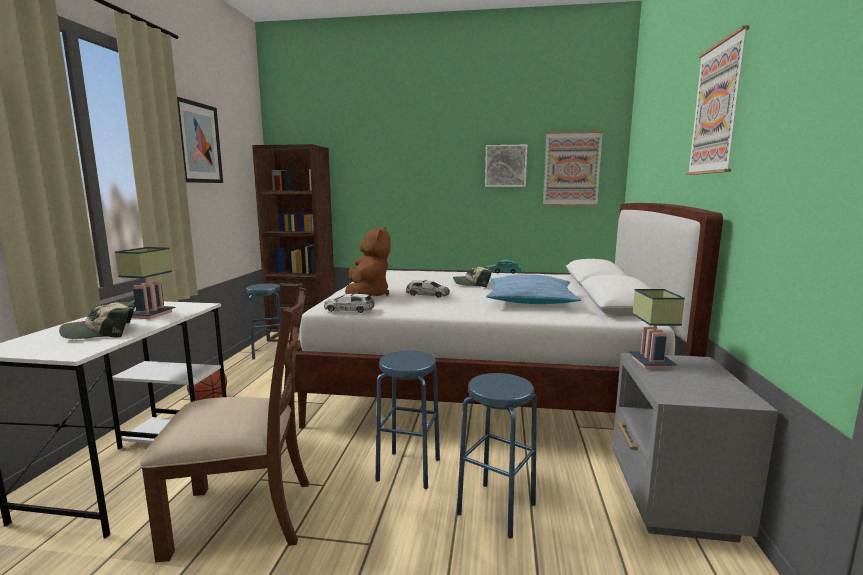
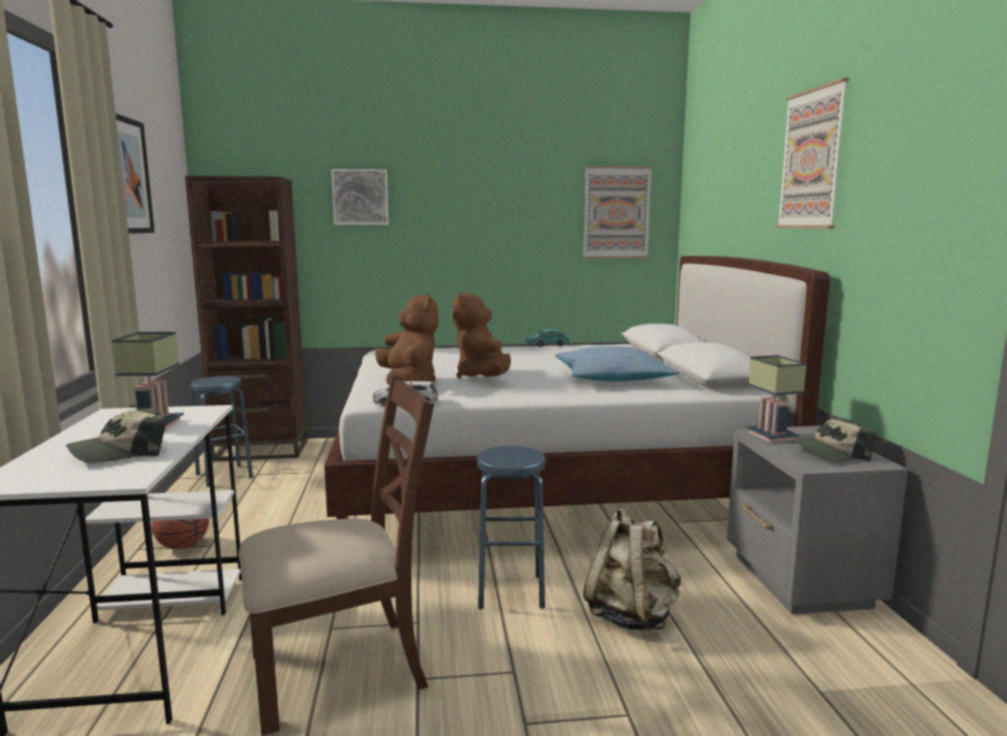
camera: 15 degrees left, 0 degrees up
(428, 294) = (483, 378): toy car -> brown plush toy
(472, 284) = (526, 361): cap -> cap (830, 453)
(496, 509) = (631, 616): blue stool -> beige backpack
(505, 166) = (536, 208): picture -> picture (360, 197)

